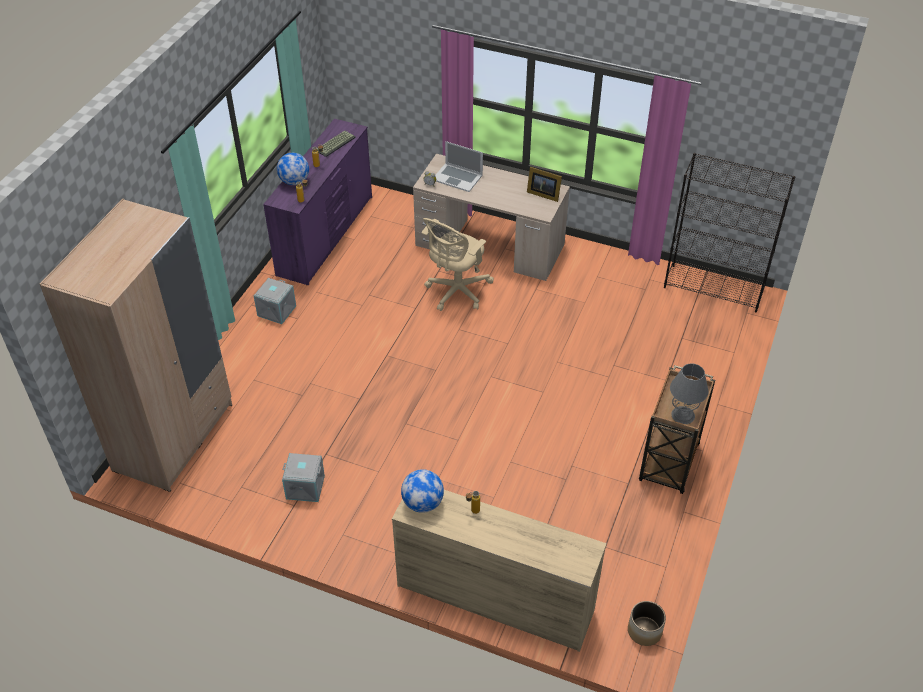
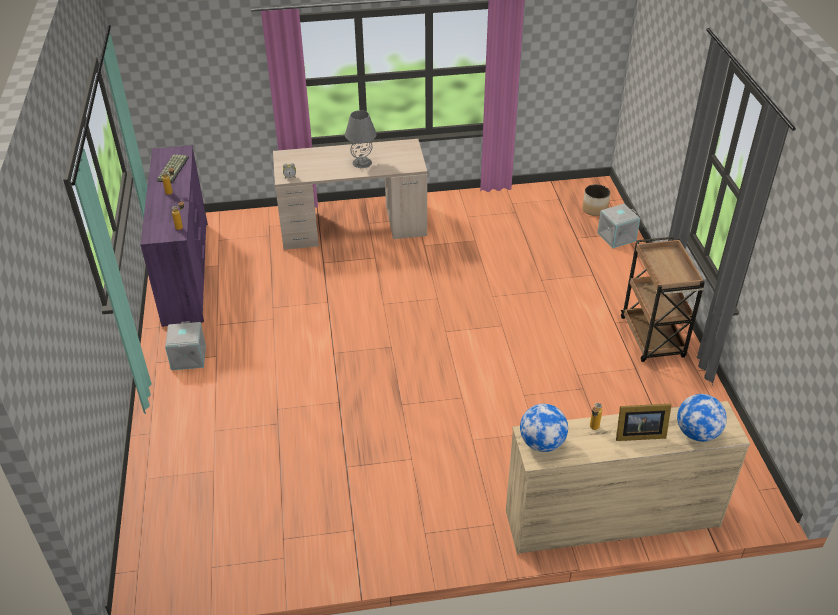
camera: 30 degrees left, 5 degrees down
(174, 437) = (169, 524): beige wardrobe -> none
(294, 181) = (157, 214): globe -> globe (697, 433)
(305, 486) = (351, 506): grey storage box -> grey storage box (616, 236)
(456, 292) = (355, 274): beige office chair -> none
(457, 177) = (311, 163): laptop -> none
(543, 194) = (400, 151): picture frame -> picture frame (637, 434)
(645, 631) = (754, 481): planter -> planter (595, 209)
(683, 415) = (678, 275): grey table lamp -> grey table lamp (362, 162)
(714, 288) = (568, 191): black bookcase -> none

